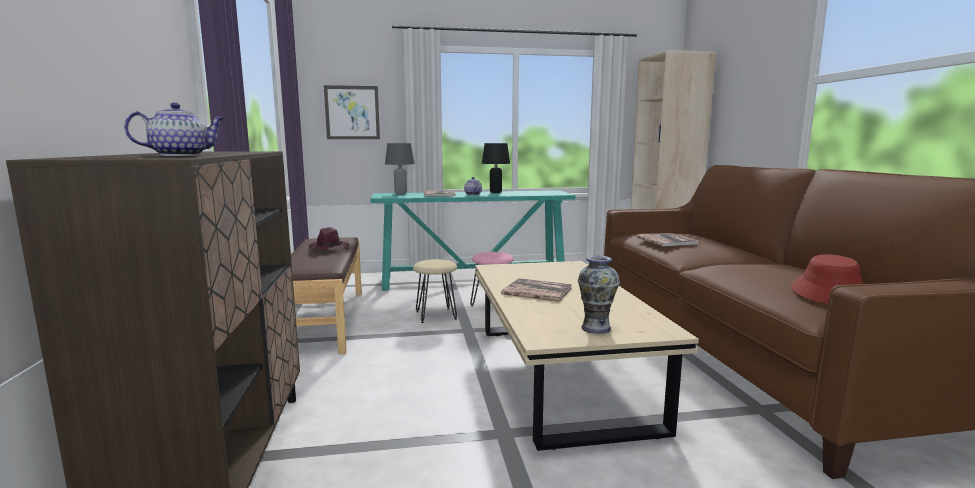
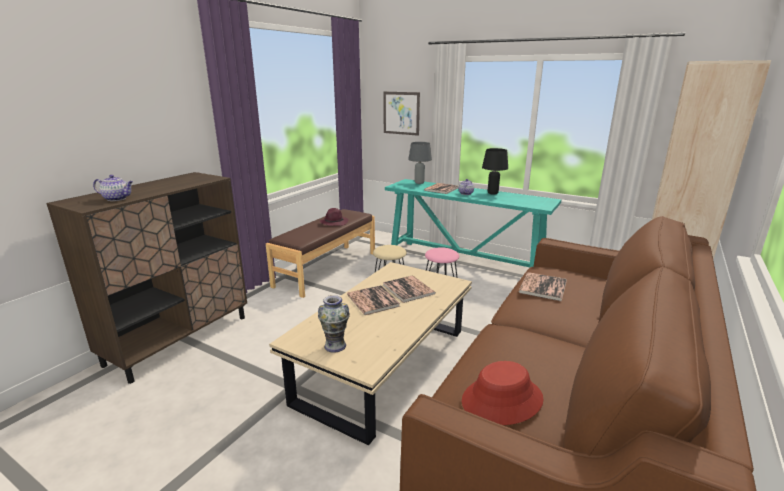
camera: 40 degrees right, 10 degrees up
(546, 277) = (408, 289): none -> book

